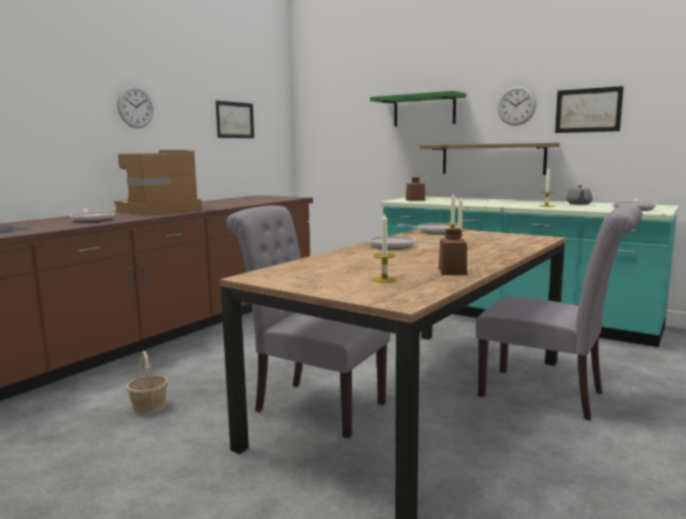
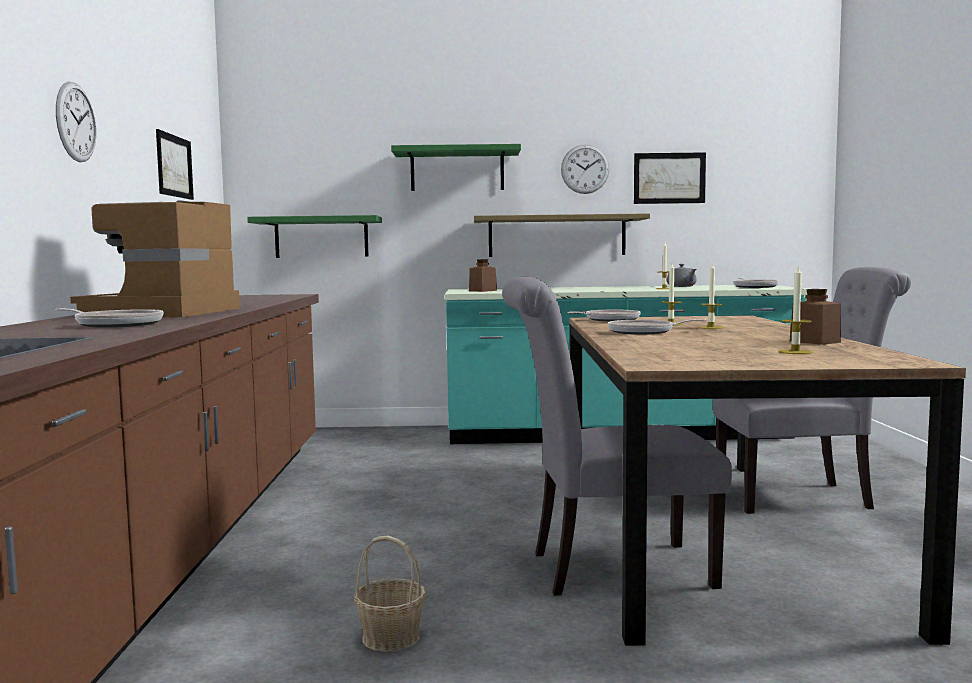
camera: 35 degrees left, 5 degrees down
(343, 158) = (321, 237): none -> green shelf

